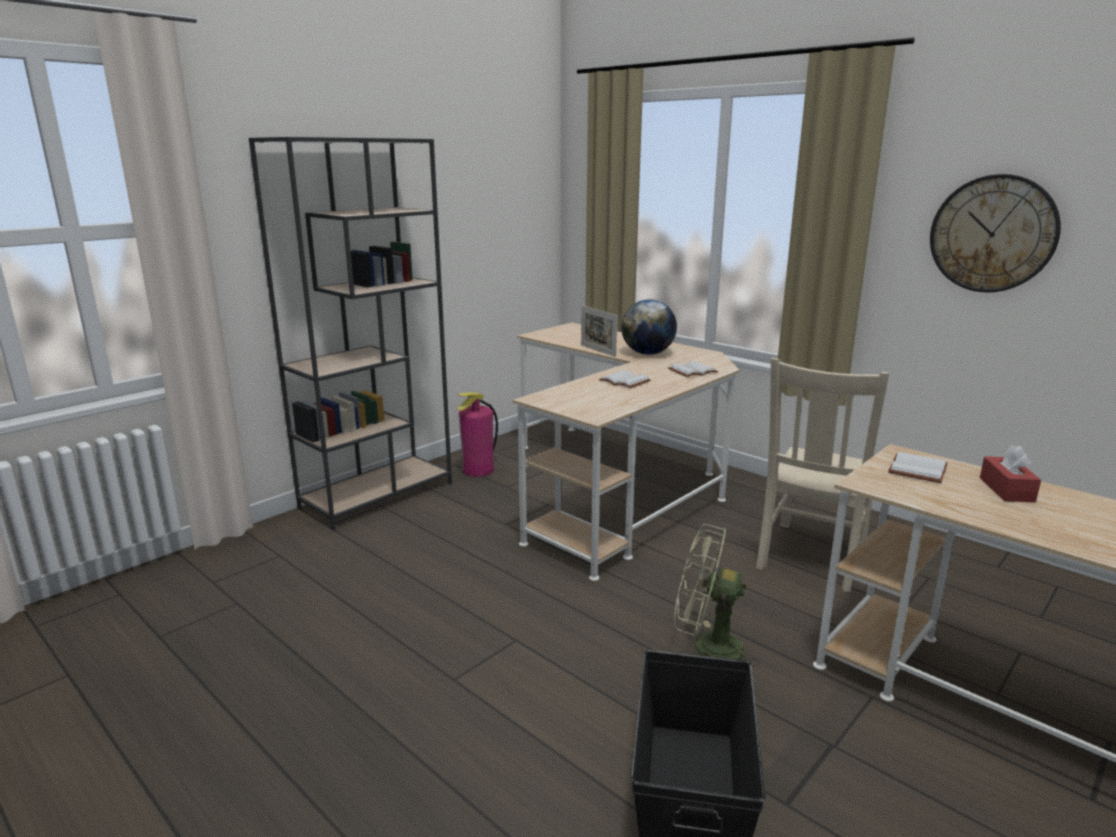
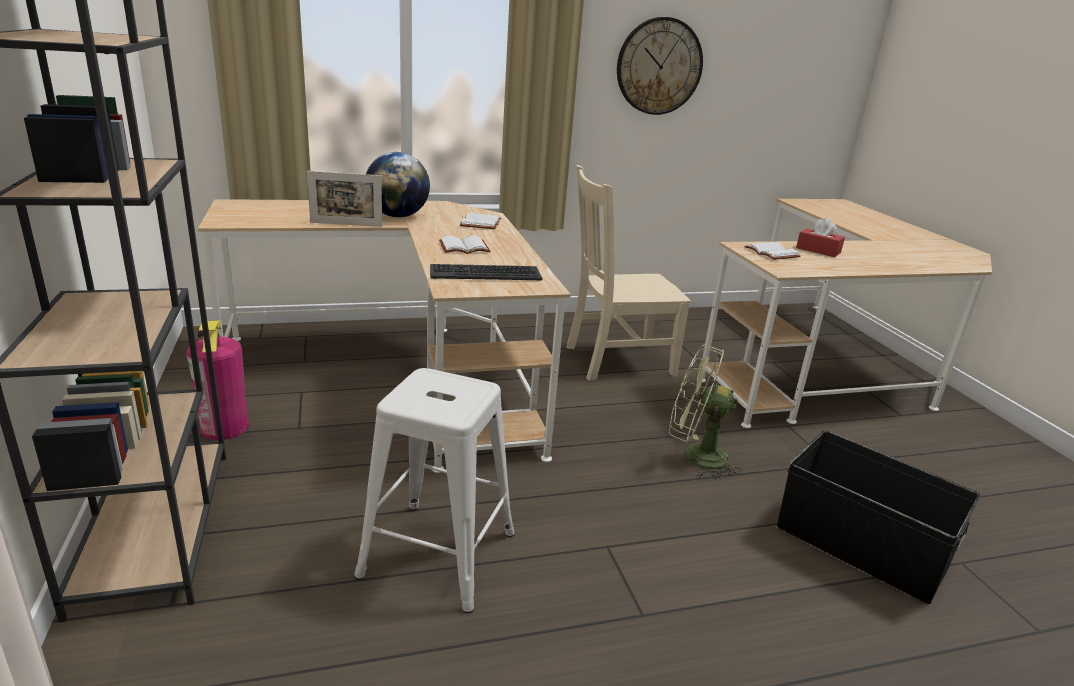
camera: 60 degrees left, 5 degrees up
(436, 578) = (438, 554): none -> white stool
(584, 398) = (485, 273): none -> keyboard
(707, 648) = (695, 456): green fan -> green fan turned 60 degrees clockwise
(811, 557) = (615, 360): beige chair -> beige chair turned 105 degrees clockwise

